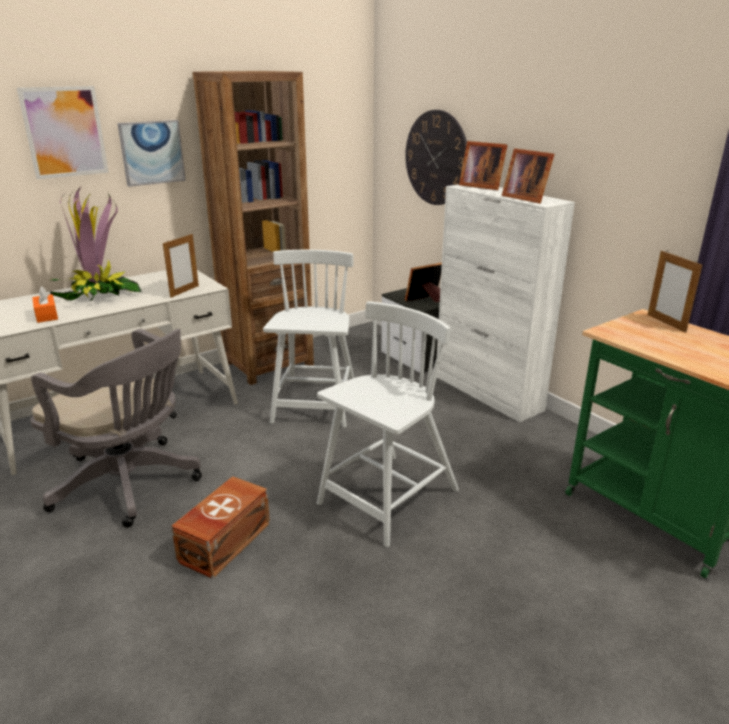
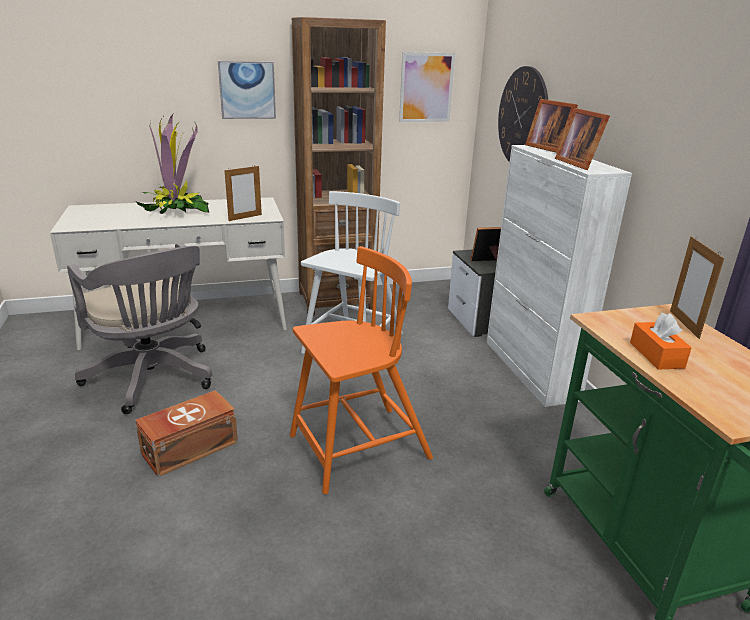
camera: 20 degrees right, 0 degrees up
(46, 315) = (122, 220): orange tissue box -> orange tissue box (656, 355)
(65, 132) = (170, 65): picture -> picture (426, 87)
(387, 499) = (357, 448): white chair -> orange chair

